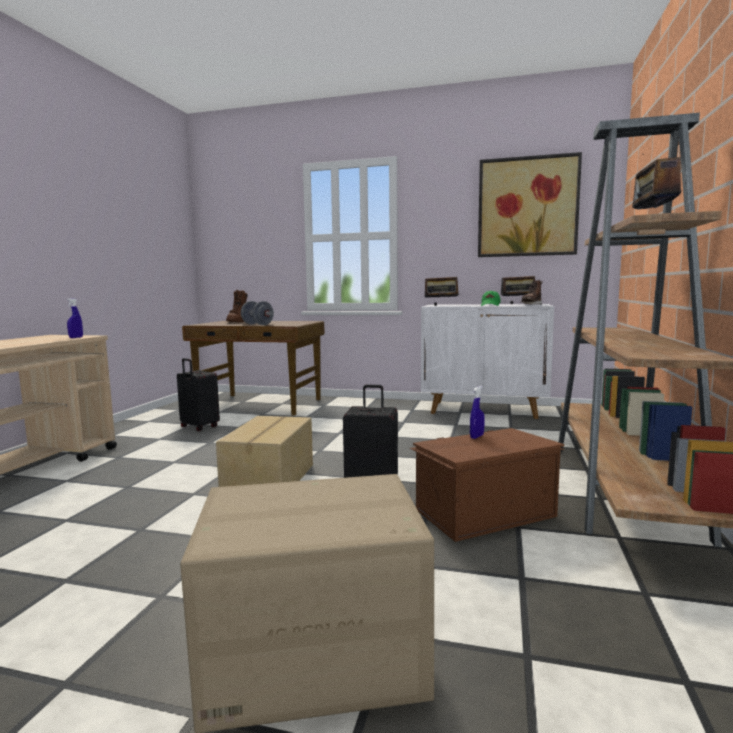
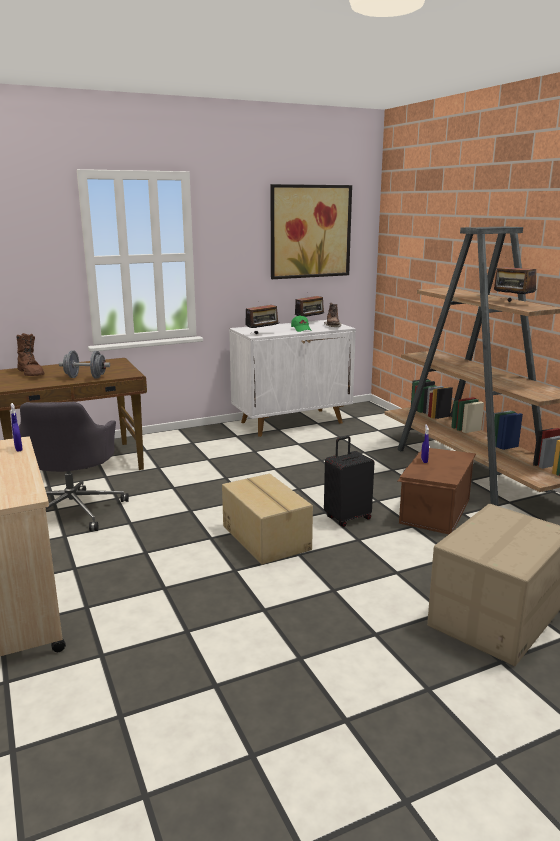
camera: 40 degrees left, 10 degrees up
(198, 427) = (74, 510): black suitcase -> grey office chair

